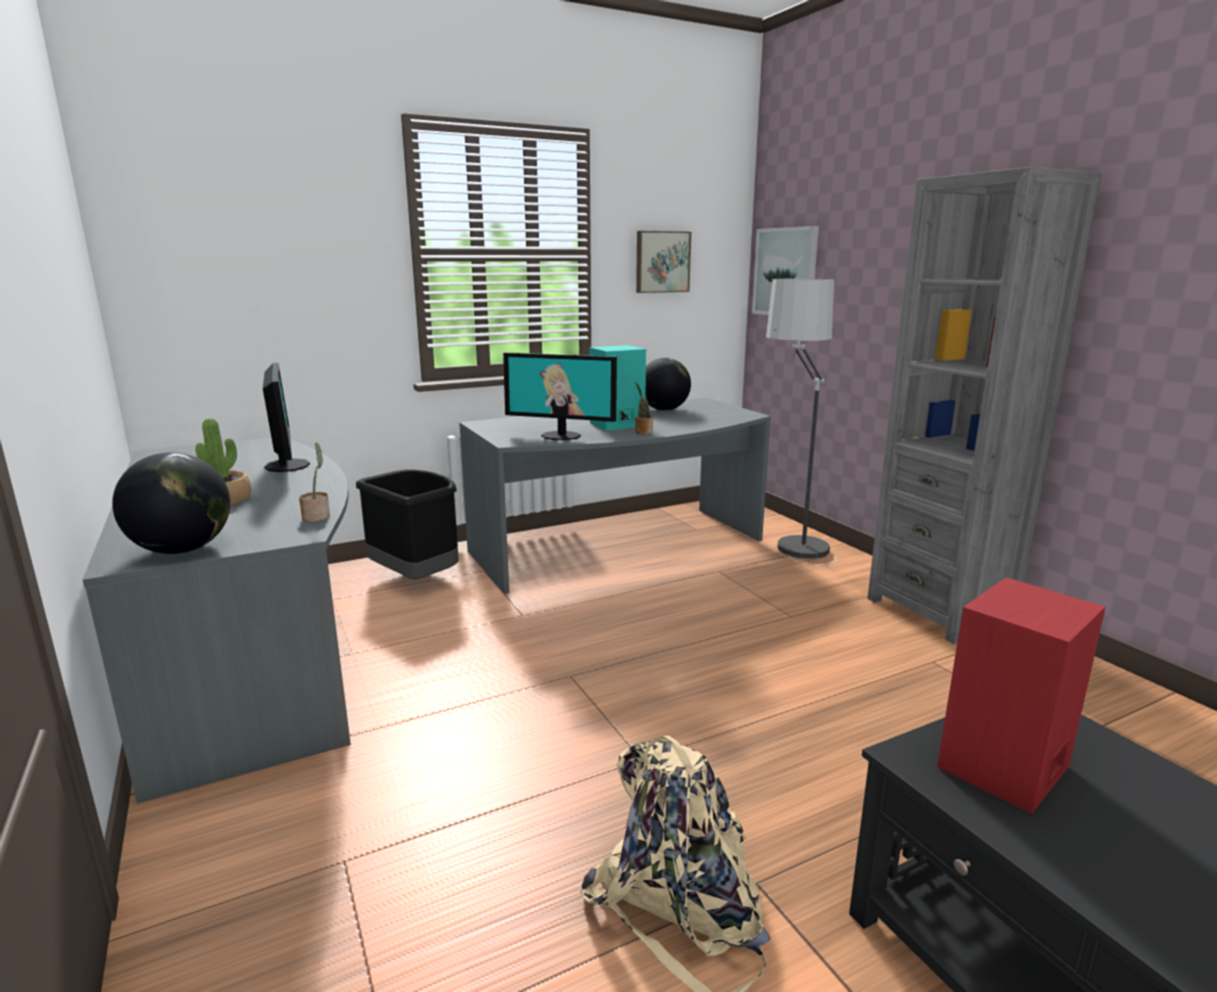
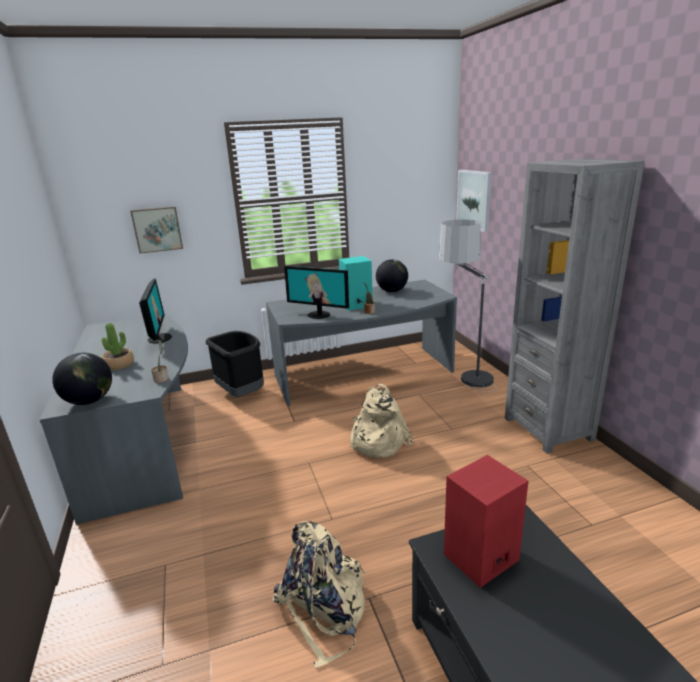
camera: 10 degrees right, 5 degrees up
(662, 262) = (394, 195): picture -> picture (157, 229)
(676, 639) = (377, 441): none -> beige backpack

